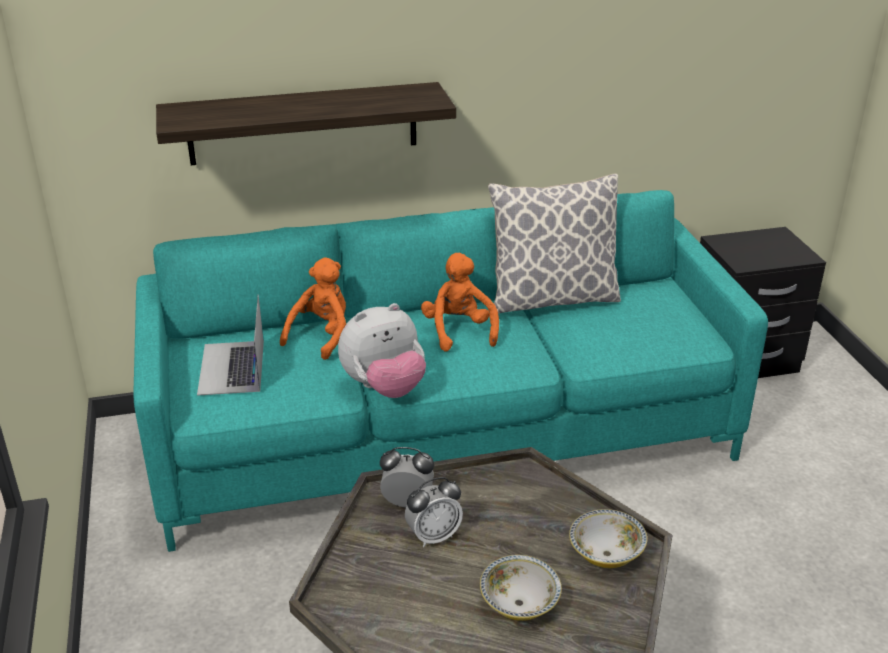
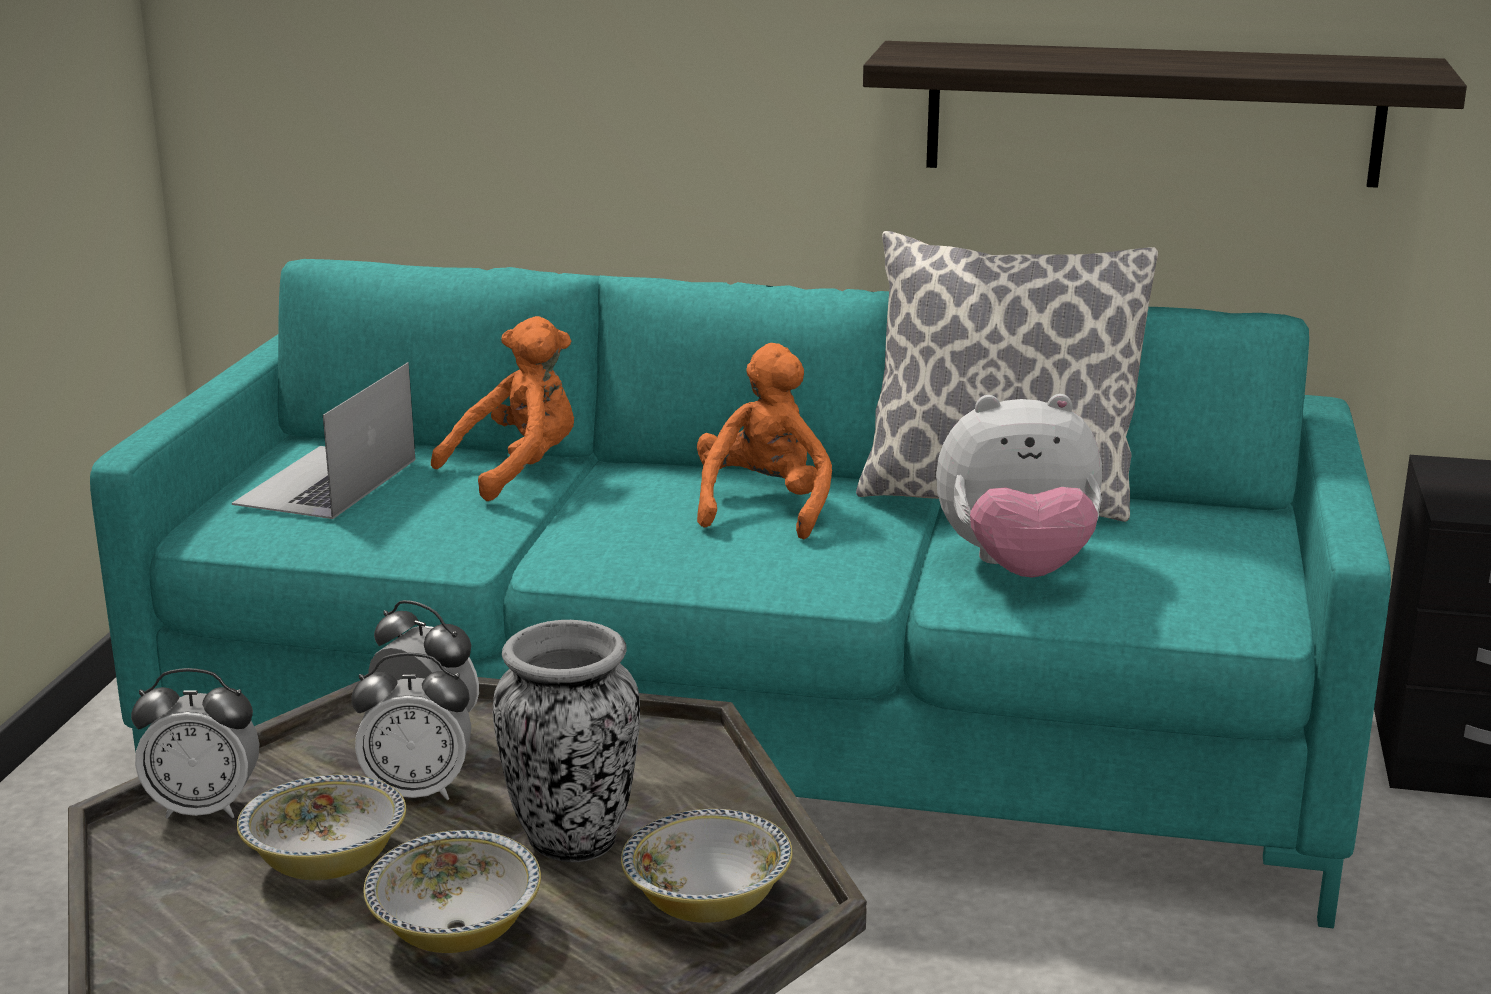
camera: 25 degrees right, 10 degrees down
(303, 123) = (584, 87): shelf -> shelf (1152, 113)
(346, 578) = (204, 808): none -> alarm clock
(384, 388) = (548, 560): plush toy -> plush toy (1018, 568)
(430, 588) = (326, 862): none -> bowl
(524, 541) = (572, 840): none -> vase

